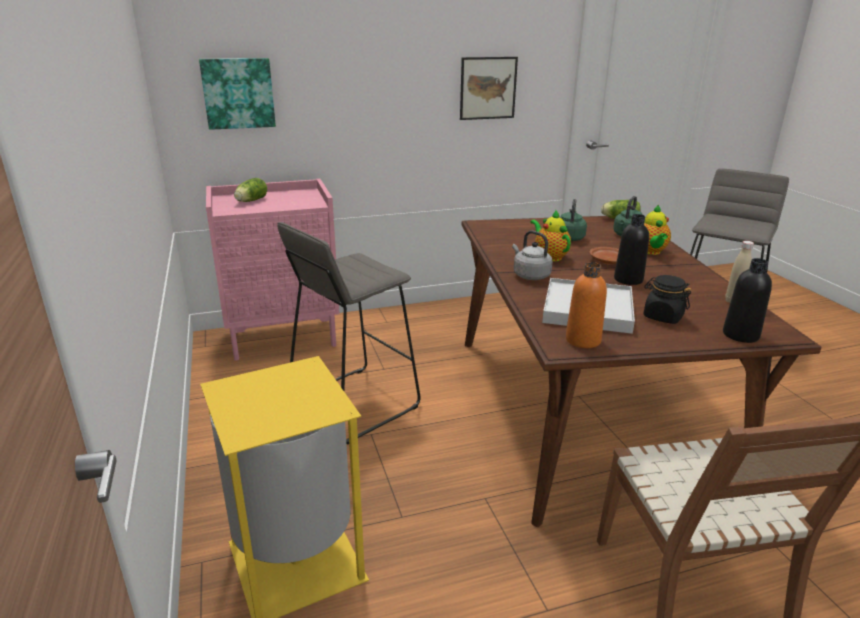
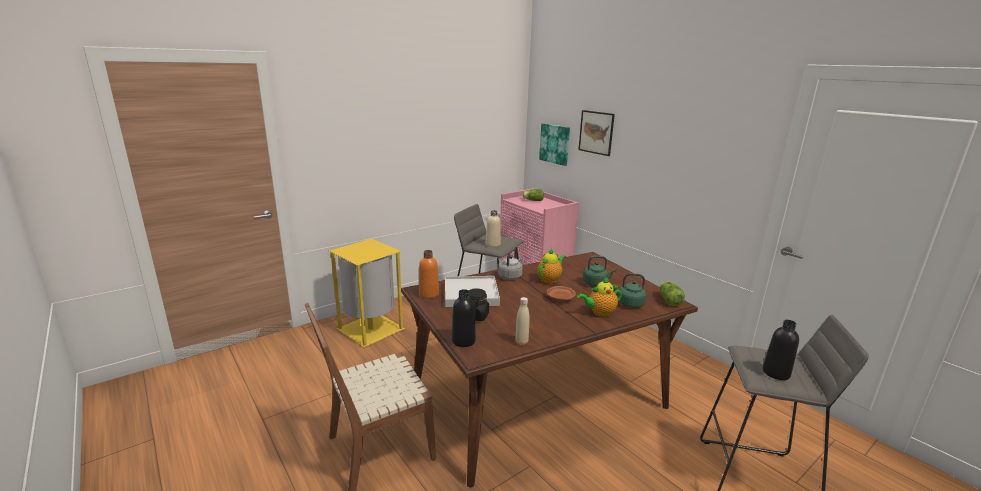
camera: 70 degrees right, 5 degrees down
(369, 272) = (493, 244): none -> beige bottle
(488, 88) = (693, 173): picture -> picture (596, 132)
(628, 279) = (531, 305): black bottle -> black bottle (776, 373)

